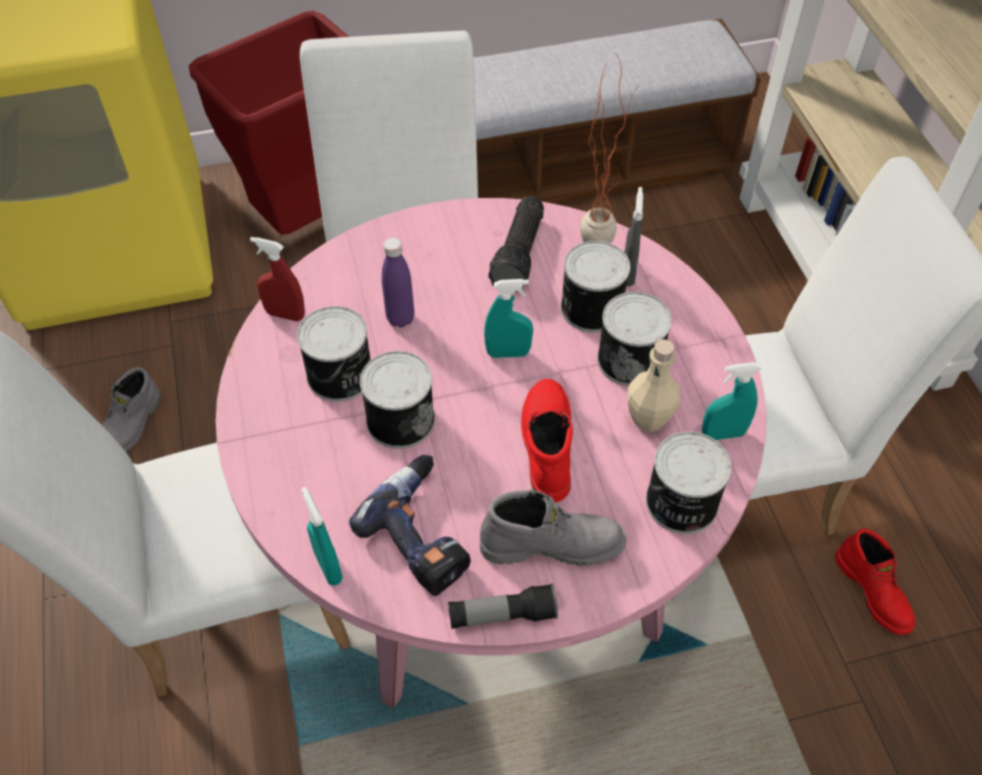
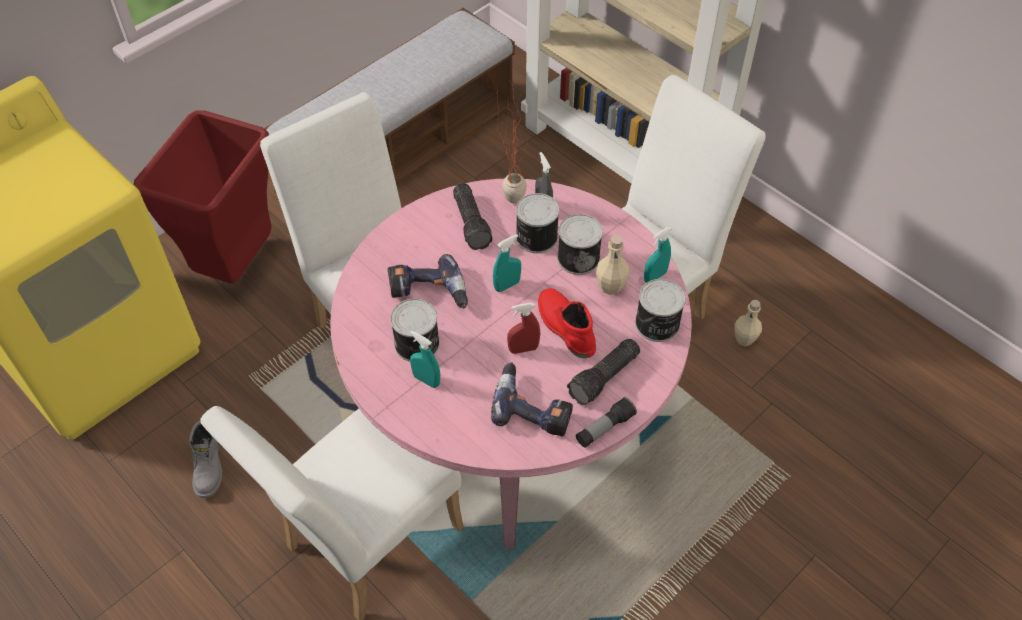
camera: 30 degrees left, 0 degrees up
(285, 314) = (354, 323): red spray bottle -> red spray bottle (523, 349)
(328, 566) = (492, 451): turquoise spray bottle -> turquoise spray bottle (426, 380)
(399, 419) = (471, 352): can -> none
(400, 318) = (428, 293): purple bottle -> power drill
(552, 543) = (605, 378): grey boot -> flashlight
(874, 591) = (744, 339): red boot -> beige bottle

